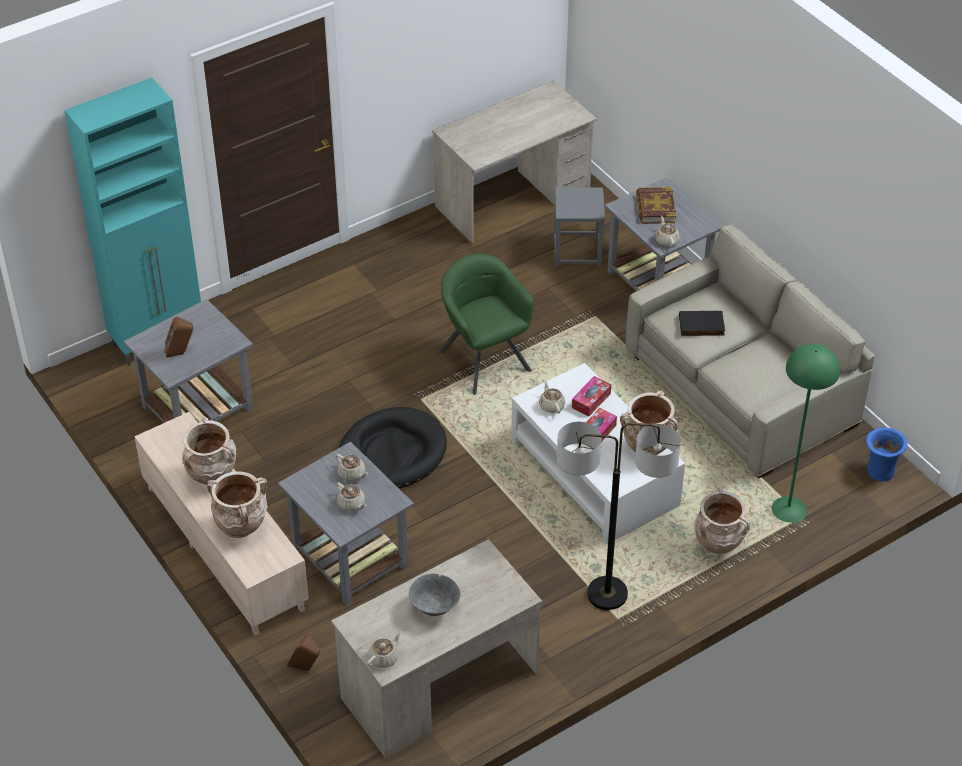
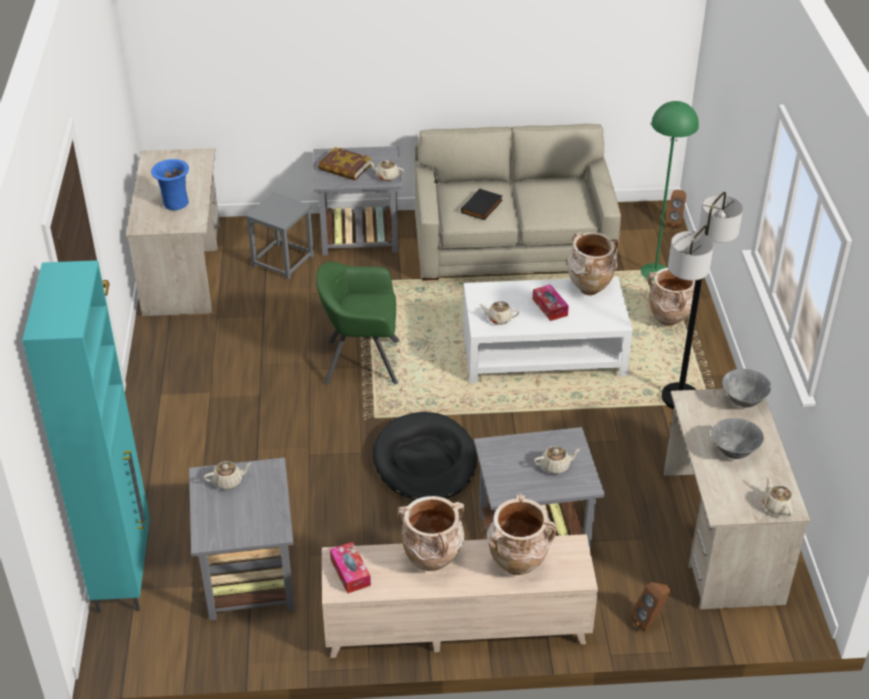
camera: 60 degrees left, 5 degrees down
(181, 353) = (251, 514): brown speaker -> brown speaker (675, 222)
(352, 474) = (517, 452): beige teapot -> beige teapot (228, 481)
(510, 594) = (743, 401): none -> grey bowl
(591, 400) = (510, 296): tissue box -> tissue box (350, 572)
(879, 471) = (647, 217): blue vase -> blue vase (174, 203)

